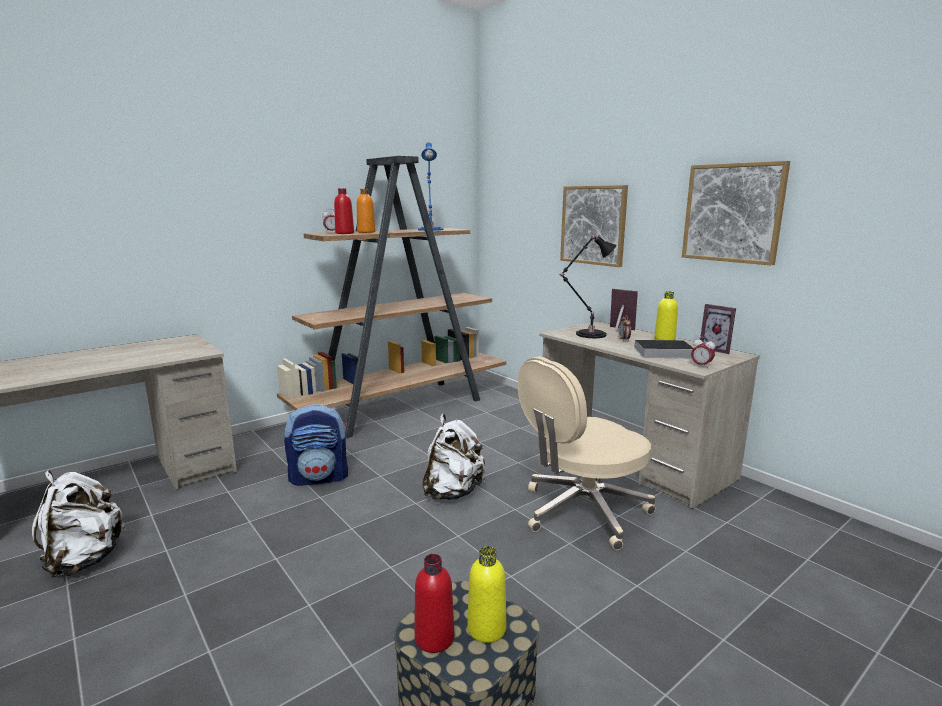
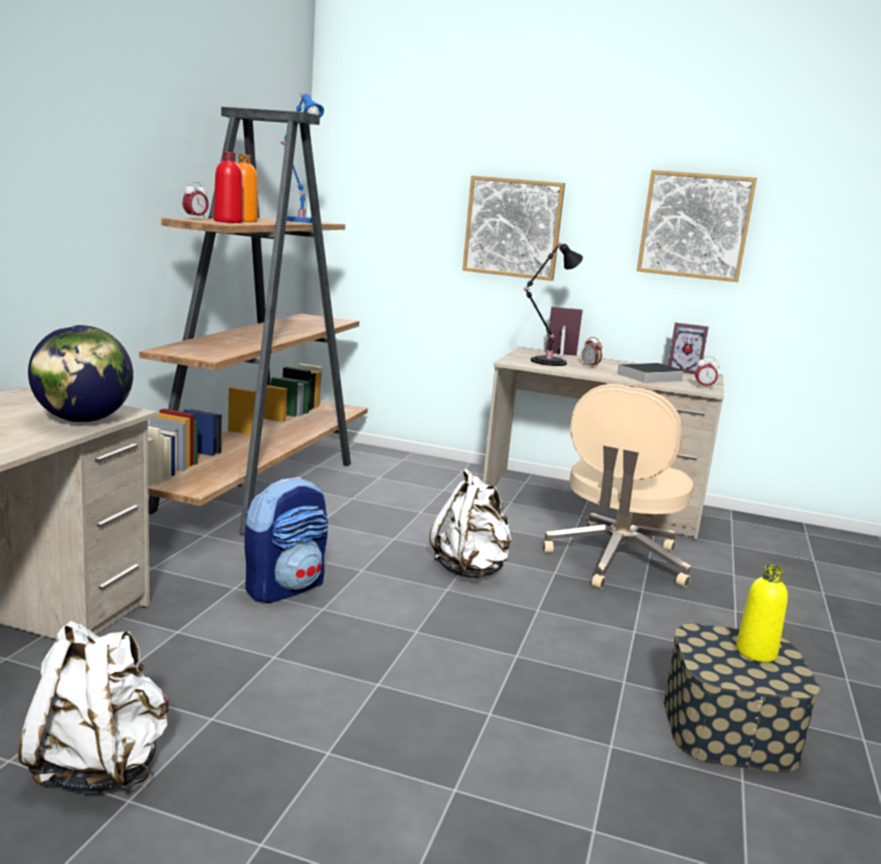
camera: 35 degrees left, 0 degrees up
(173, 355) = (83, 420): none -> globe
(434, 638) = (733, 671): red bottle -> none
(664, 339) = (621, 363): yellow bottle -> none

